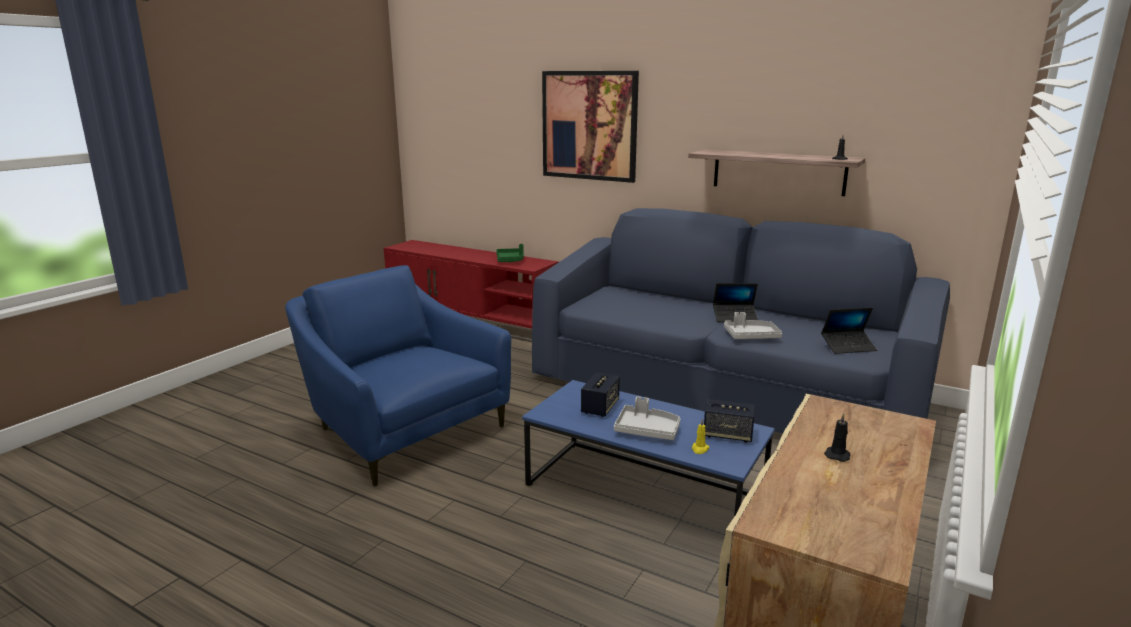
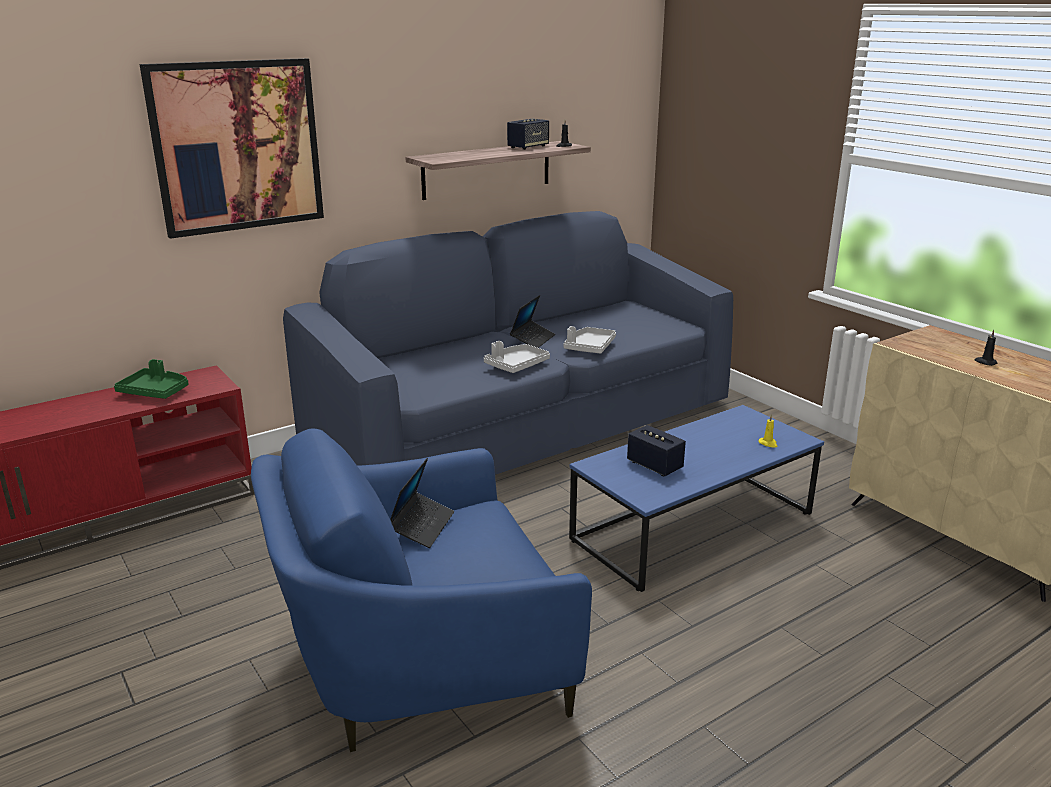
camera: 65 degrees left, 5 degrees up
(647, 430) = (719, 456): grey tray -> grey tray (516, 365)
(727, 435) = (747, 425): speaker -> speaker (528, 147)
(848, 347) = (647, 324): laptop -> laptop (422, 526)

